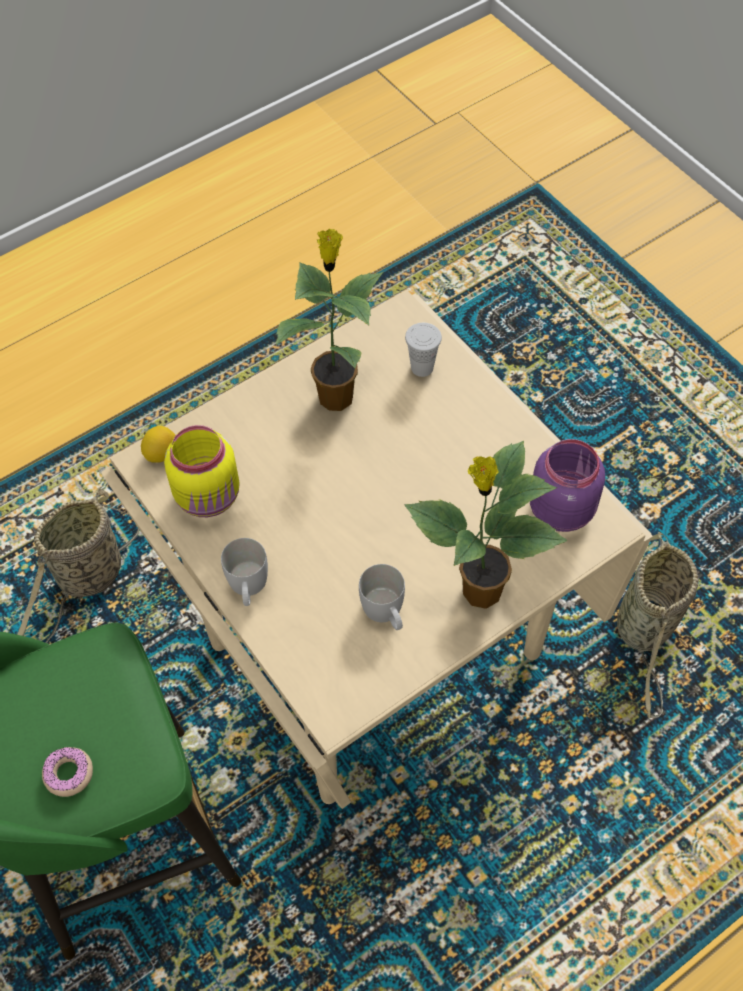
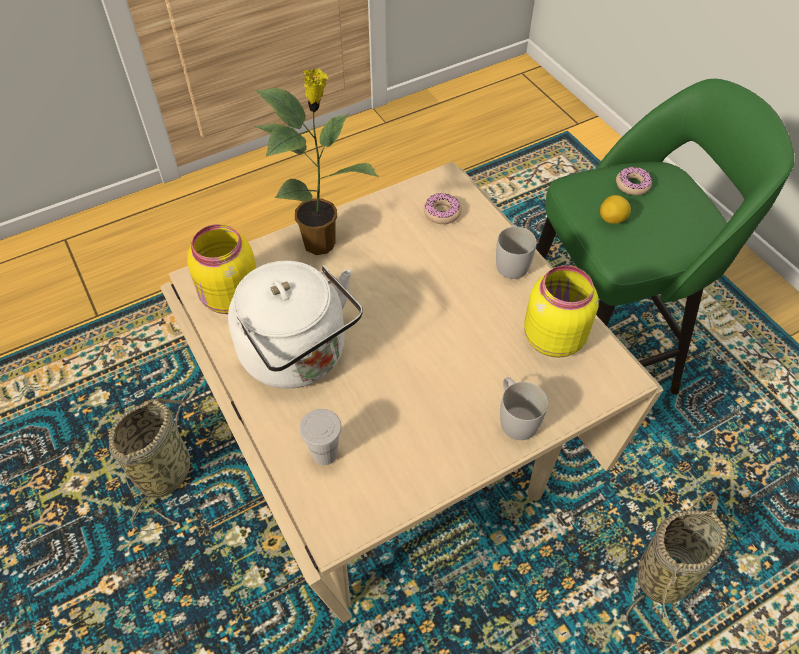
camera: 175 degrees left, 5 degrees down
(161, 454) = (604, 383): lemon -> lemon (612, 220)
(335, 654) = (442, 213): none -> donut
(336, 394) = (423, 430): potted plant -> none
(386, 613) = (399, 235): white mug -> white mug (515, 417)
(468, 451) = (299, 356): none -> white kettle
(562, 508) = (230, 298): purple jar -> yellow jar

